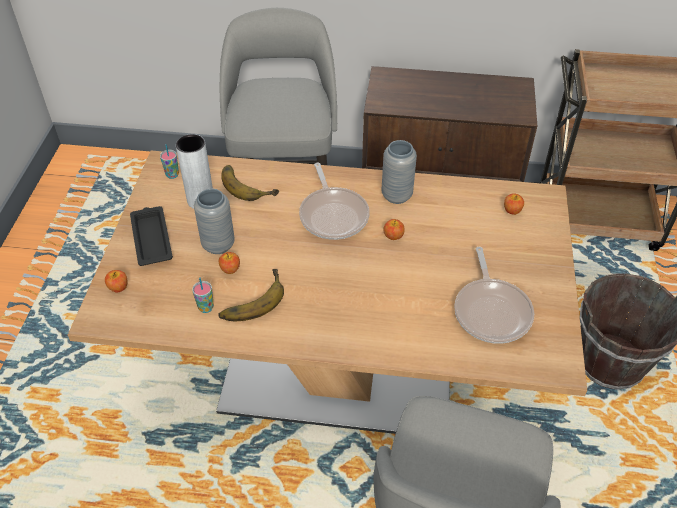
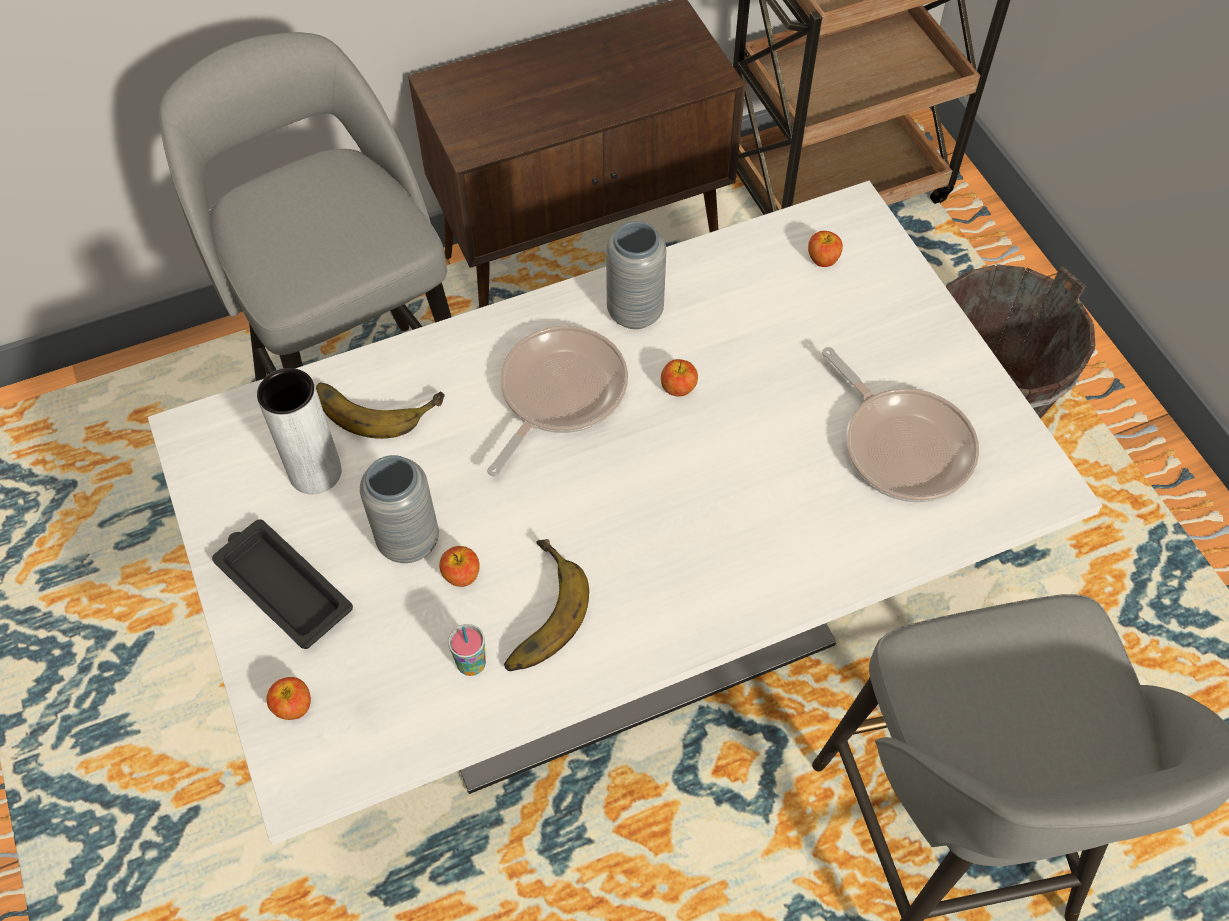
camera: 30 degrees left, 10 degrees up
(172, 175) = (227, 447): cup -> none
(333, 214) = (558, 394): frying pan -> frying pan turned 105 degrees counterclockwise
(338, 374) = (615, 627): brown dining table -> white dining table

